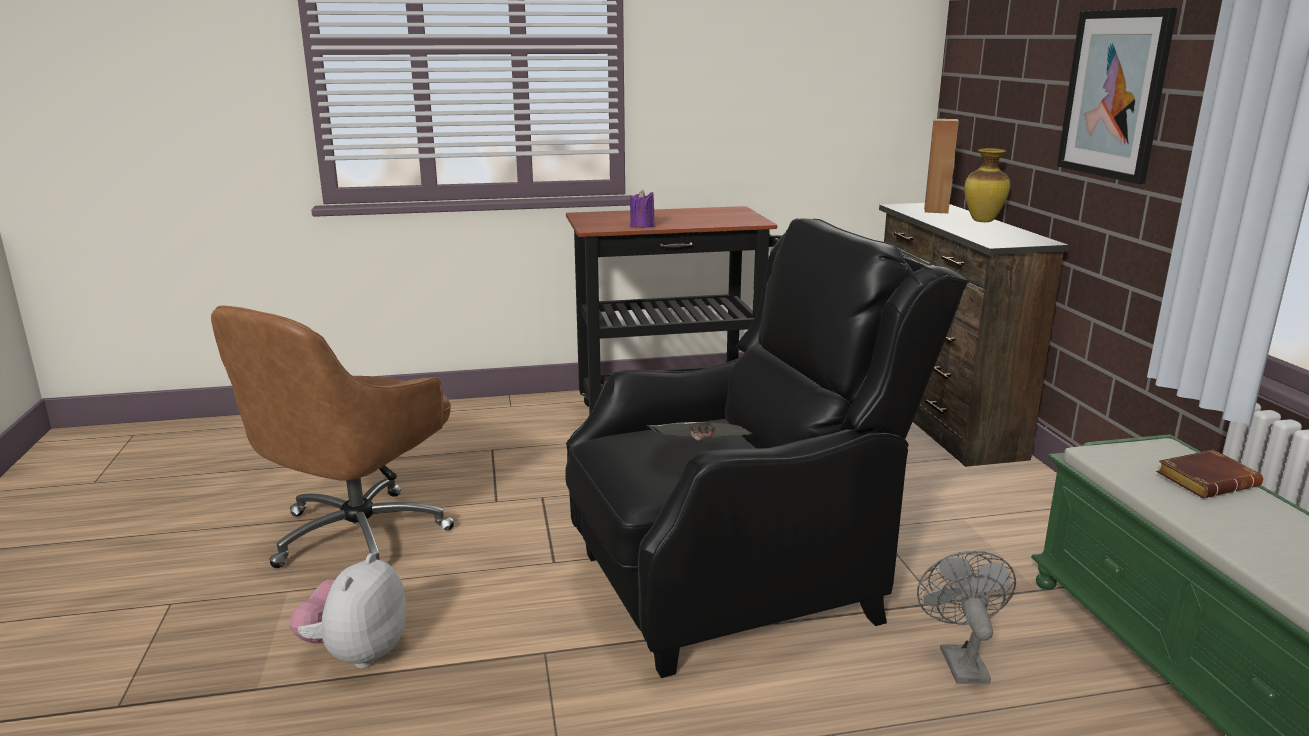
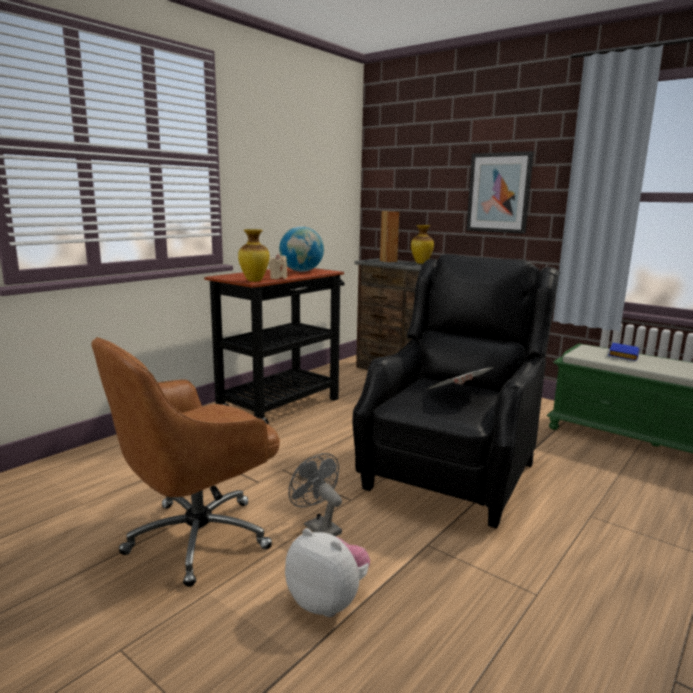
camera: 40 degrees left, 5 degrees down
(357, 653) = (328, 601): plush toy -> plush toy turned 150 degrees clockwise
(358, 535) = (197, 537): brown office chair -> brown office chair turned 60 degrees clockwise
(598, 227) = (254, 281): none -> vase
(642, 226) = (278, 278): purple candle -> beige candle
(715, 217) = (301, 271): none -> globe
(959, 660) = (576, 467): grey fan -> grey fan (318, 527)
(1206, 480) = (622, 355): brown book -> blue book

